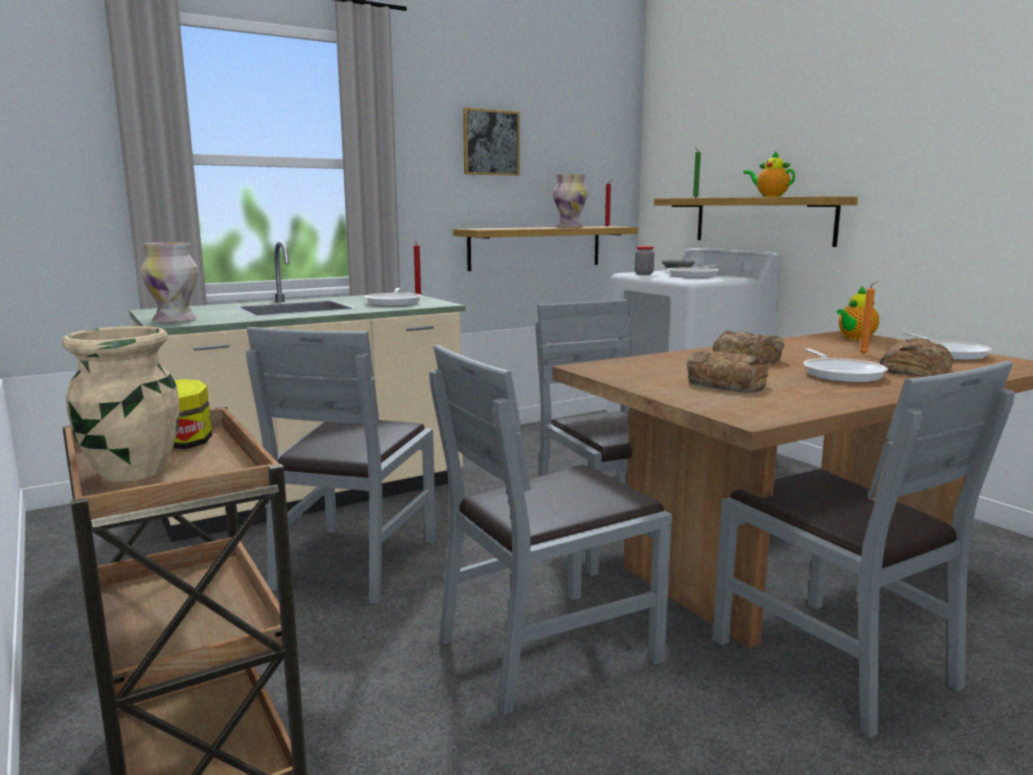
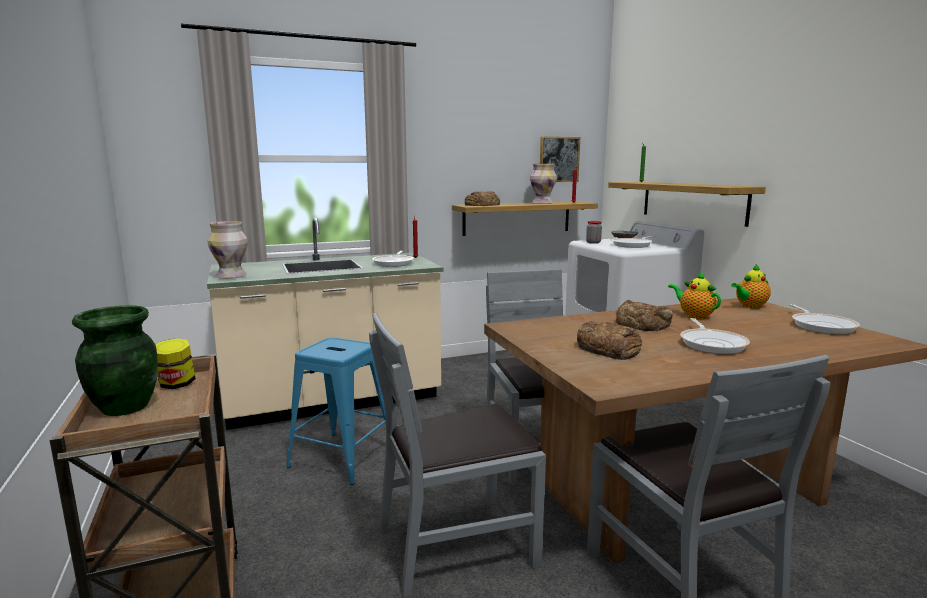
camera: 10 degrees right, 0 degrees up
(131, 472) = (124, 408): beige vase -> green vase
(354, 562) = (342, 457): grey chair -> blue stool
(490, 143) = (482, 140): picture -> picture (559, 159)
(769, 197) = (695, 184): teapot -> teapot (694, 316)
(865, 354) = (747, 323): orange candle -> none
(914, 369) = (780, 341): bread -> bread (482, 205)

